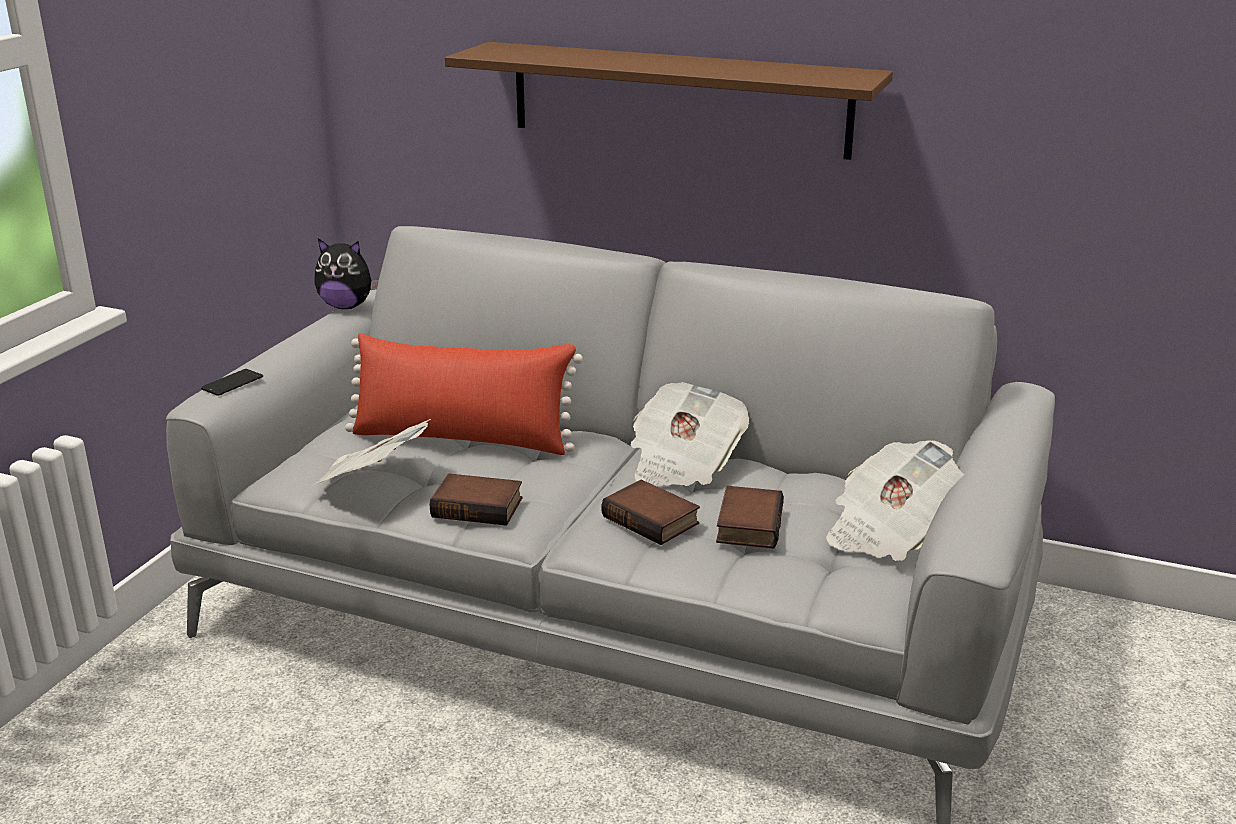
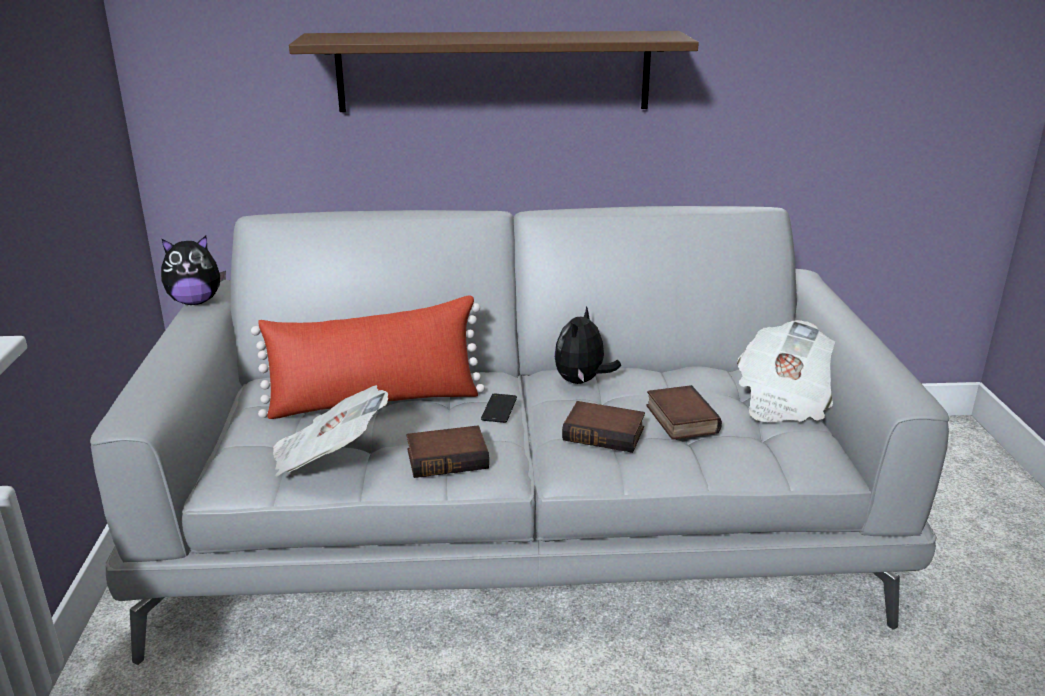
camera: 25 degrees left, 0 degrees up
(232, 383) = (147, 392): phone -> phone (499, 409)
(683, 463) = (582, 381): newspaper -> plush toy

